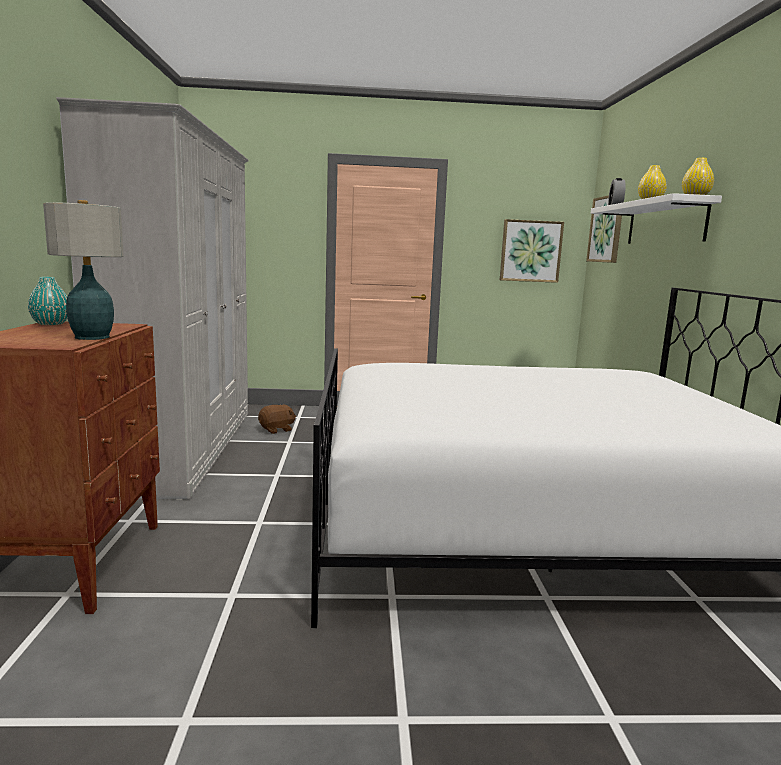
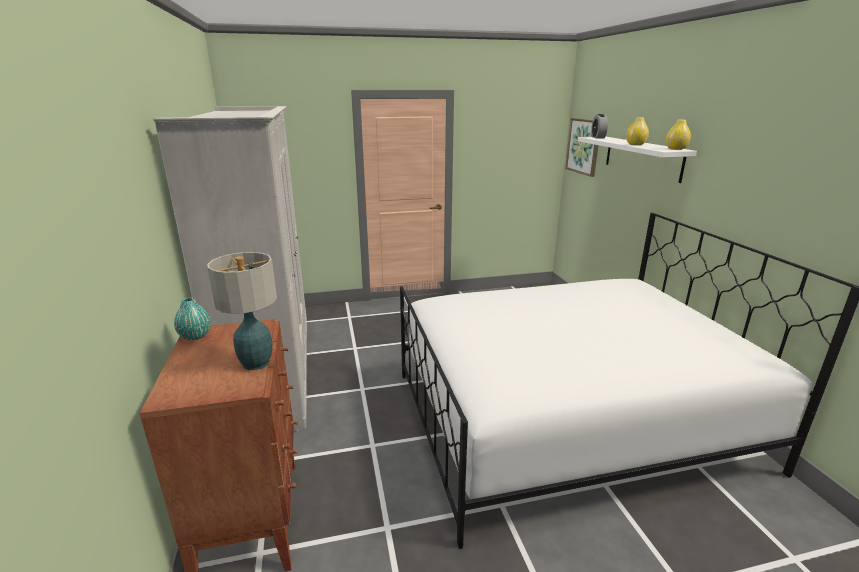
camera: 10 degrees left, 10 degrees up
(277, 430) = (338, 335): brown plush toy -> none
(530, 251) = (521, 162): picture -> none

